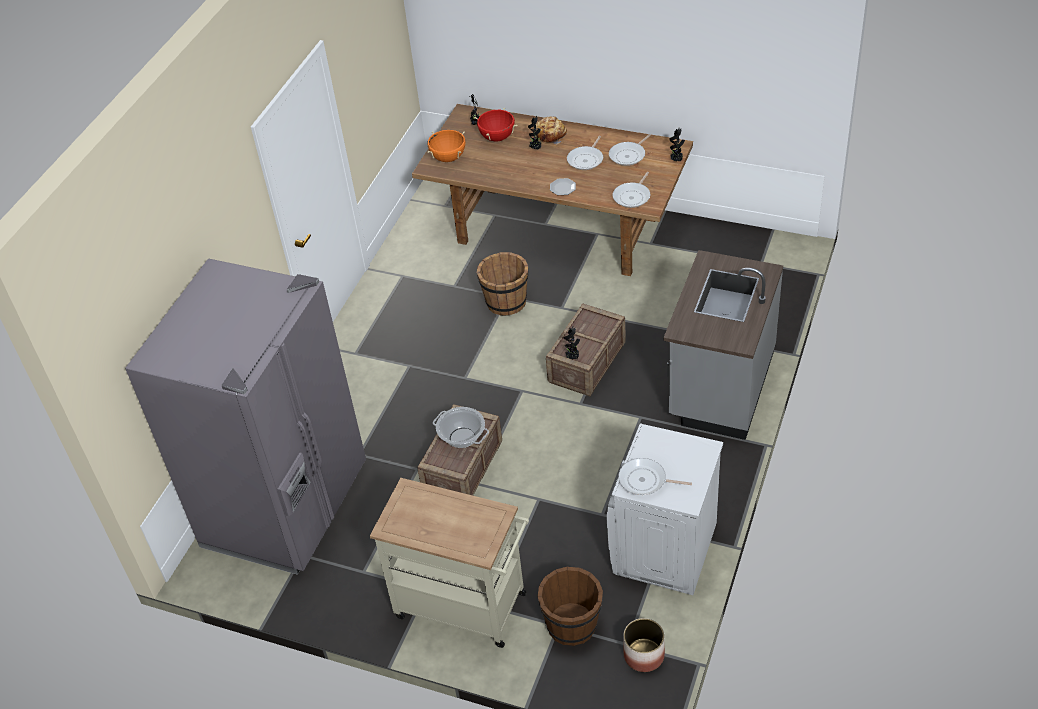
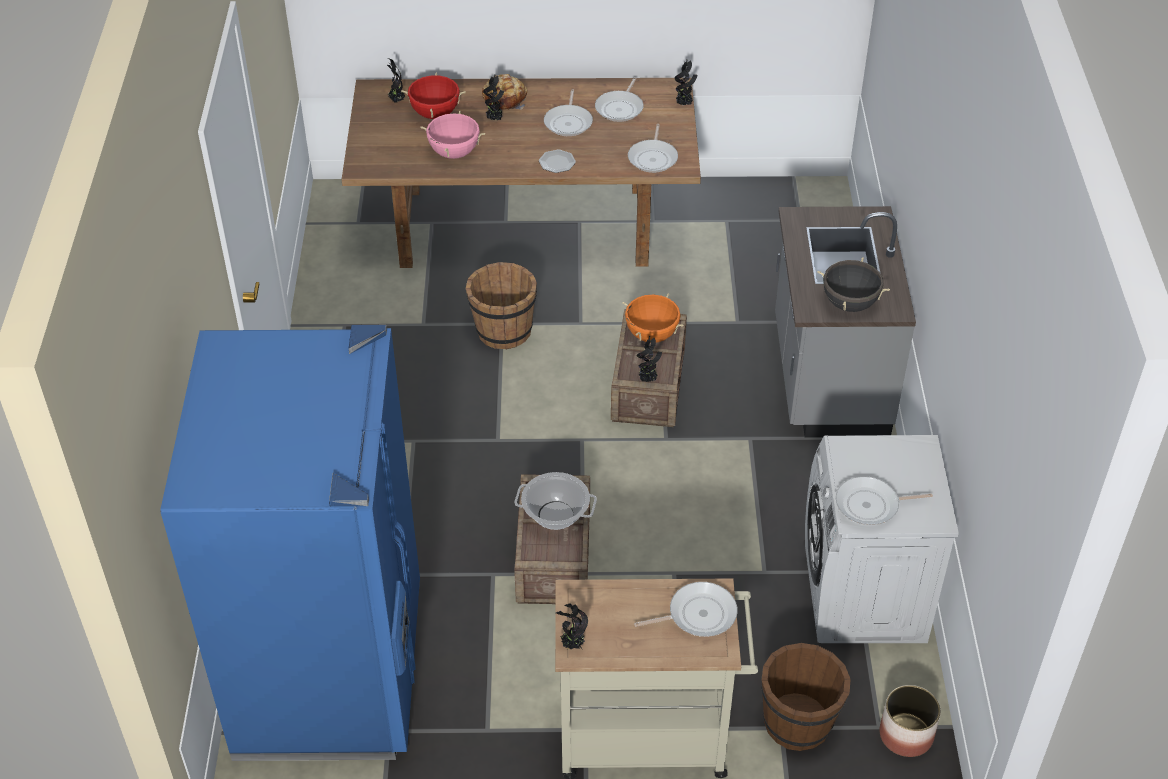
camera: 25 degrees left, 0 degrees up
(286, 505) = (332, 668): grey fridge -> blue fridge
(387, 523) = (571, 645): none -> potted plant
(448, 158) = (382, 151): orange cooking pot -> orange cooking pot (651, 335)
(480, 525) = (698, 614): none -> frying pan
(495, 168) = (454, 153): none -> pink cooking pot
(710, 332) = (850, 304): none -> black cooking pot

